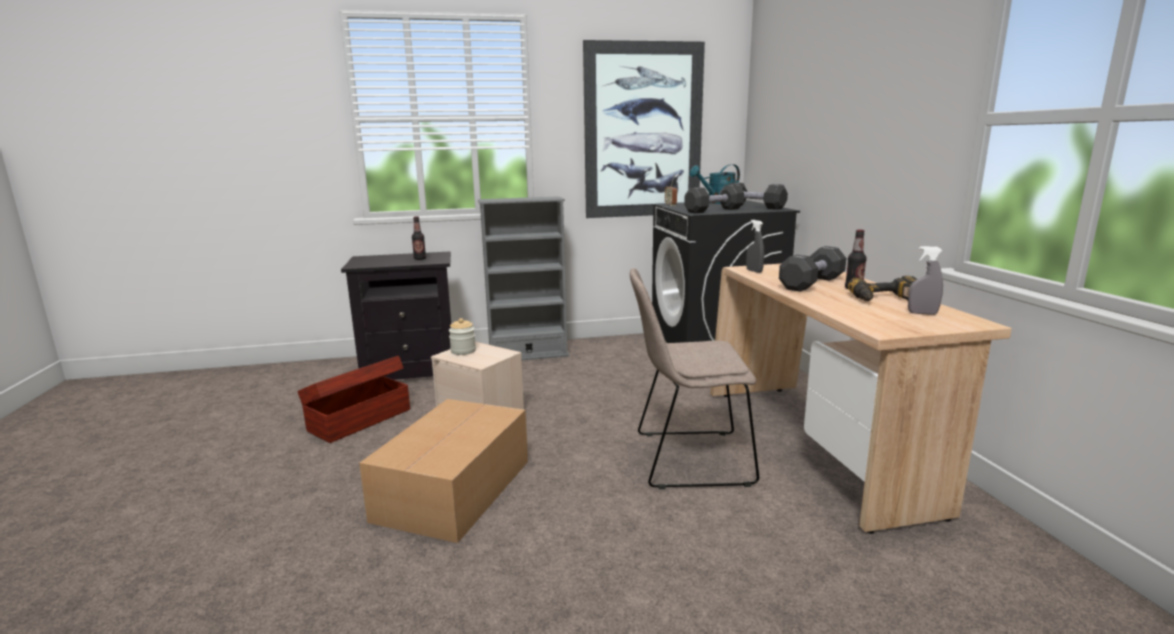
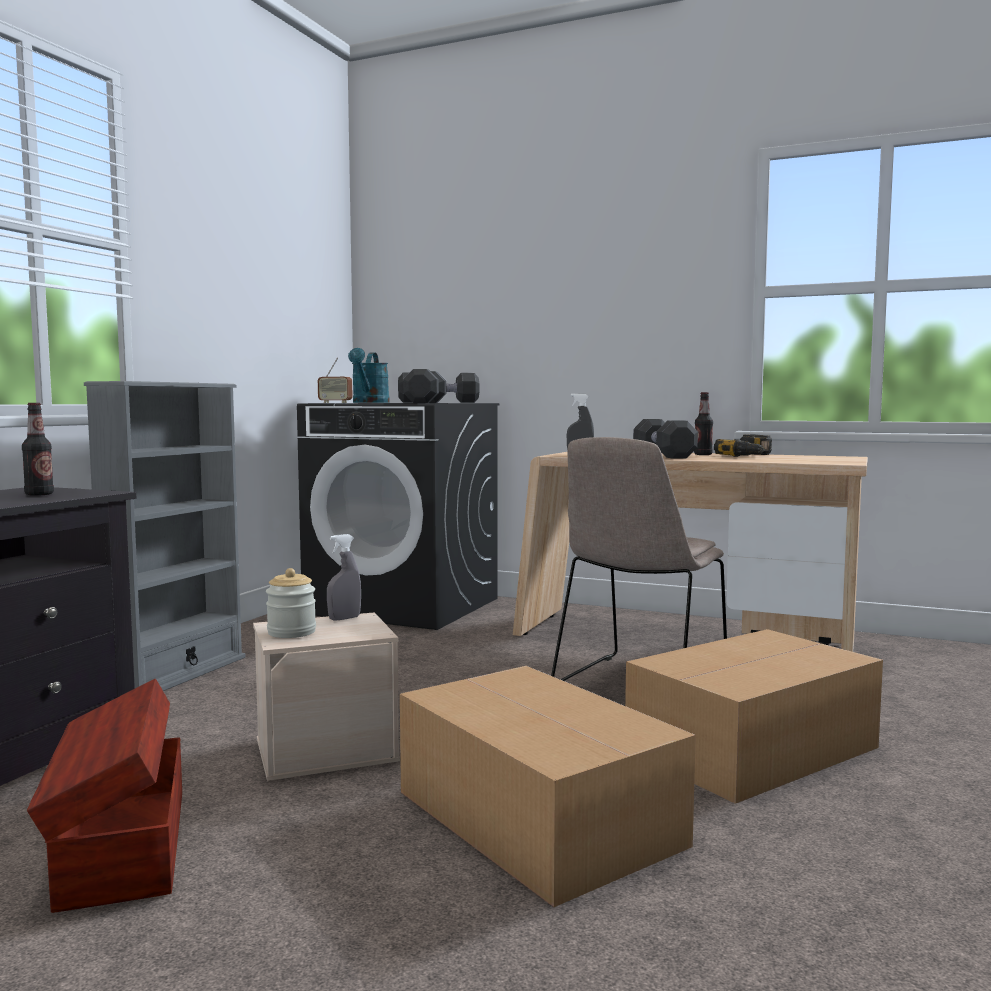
camera: 55 degrees left, 10 degrees down
(622, 526) = (748, 749): none -> cardboard box
(643, 131) = (262, 297): picture -> none
(922, 313) = (806, 457): grey spray bottle -> grey spray bottle (344, 618)

